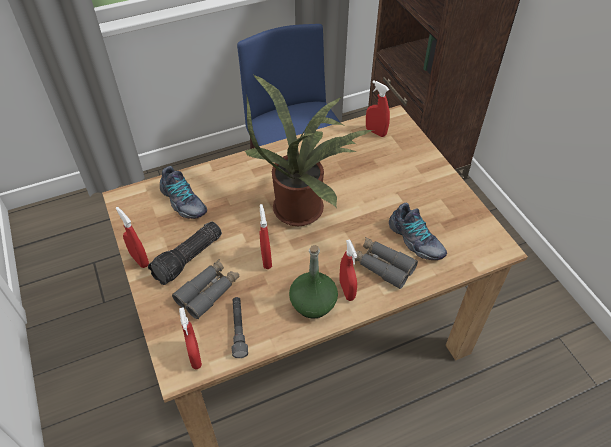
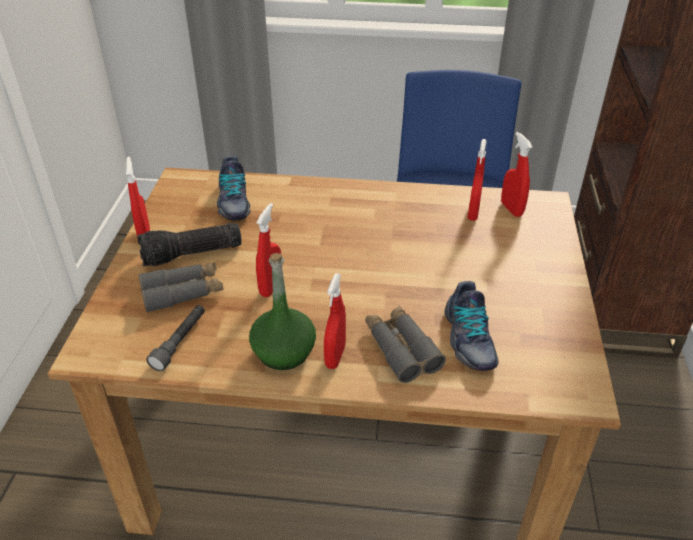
camera: 30 degrees right, 10 degrees down
(195, 356) = (114, 347): red spray bottle -> red spray bottle (473, 213)
(303, 207) = (357, 253): potted plant -> none

